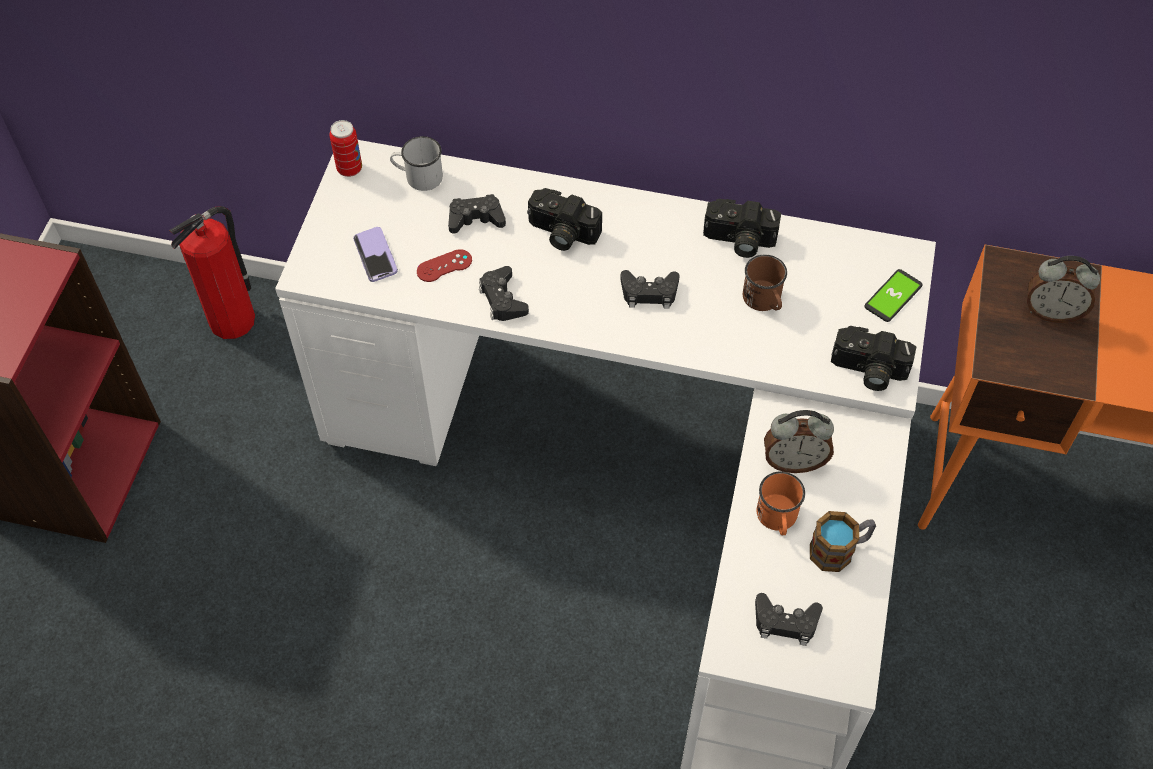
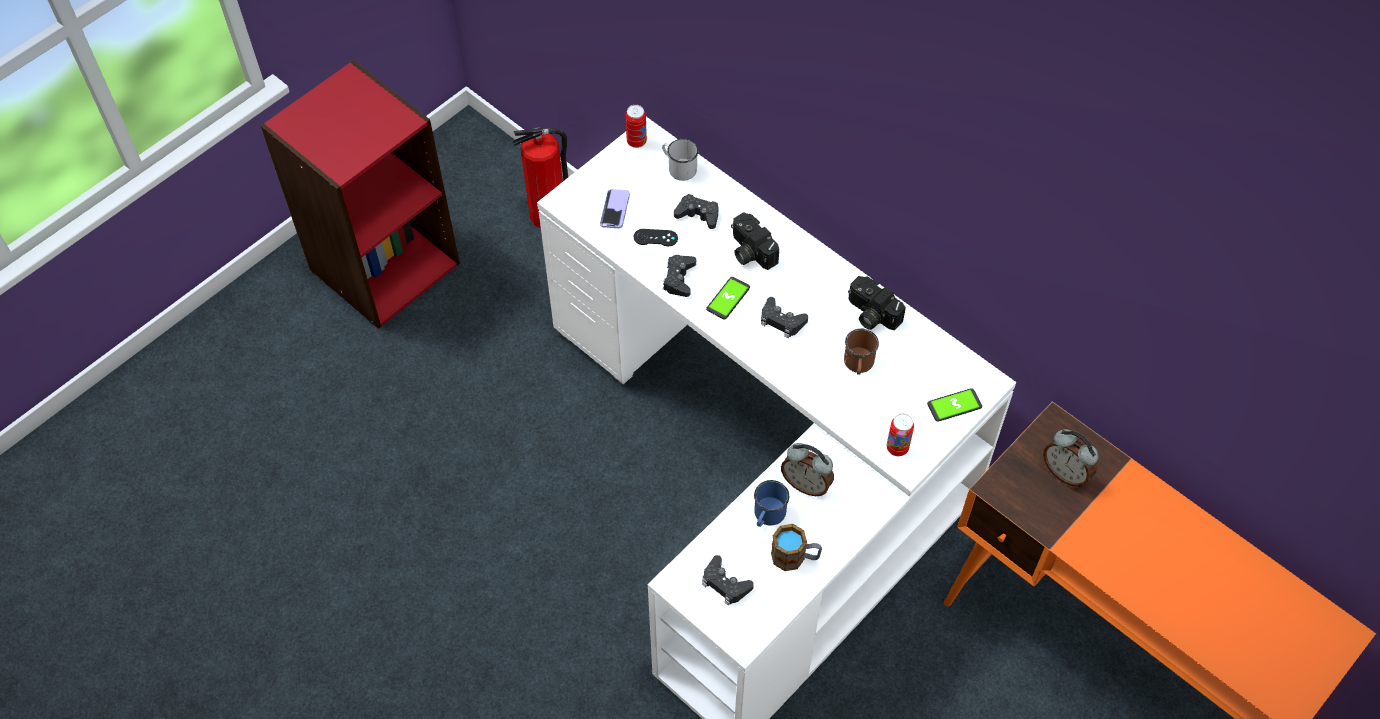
camera: 30 degrees right, 0 degrees up
(444, 266) = (655, 238): red game controller -> black game controller
(573, 296) = (728, 298): none -> phone
(777, 519) = (767, 516): orange mug -> blue mug
(868, 371) = (897, 448): camera -> can

